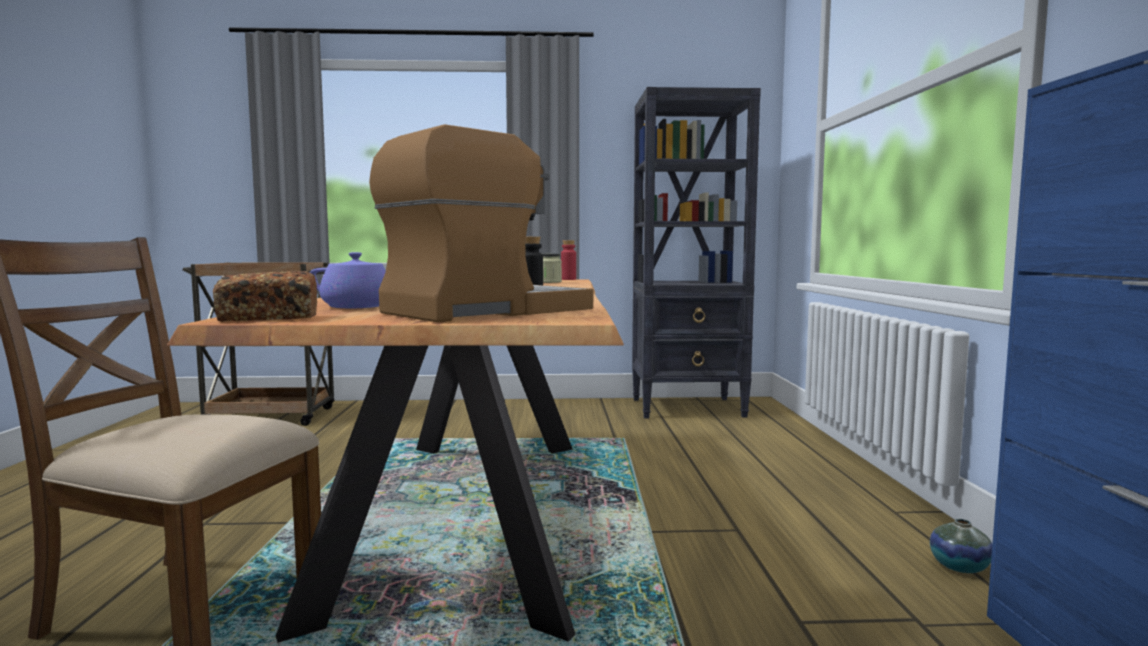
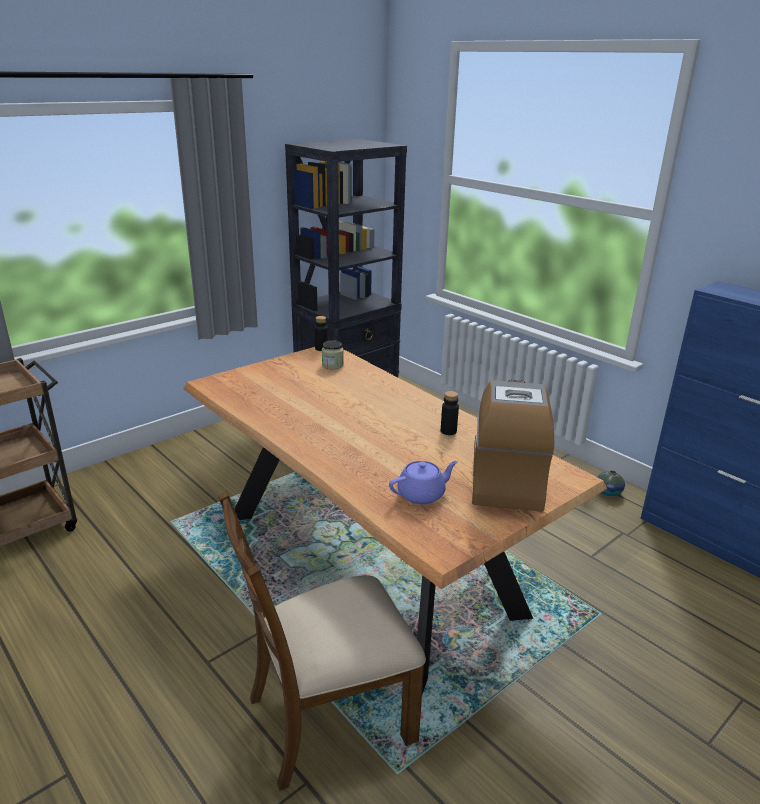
camera: 40 degrees left, 20 degrees up
(268, 318) = (451, 541): bread -> none
(568, 279) = (321, 348): red bottle -> black bottle

